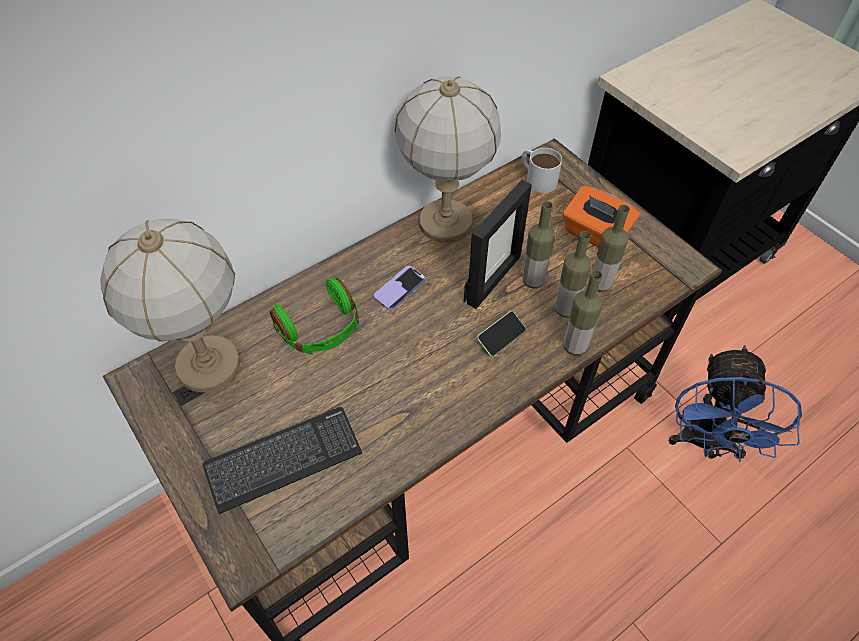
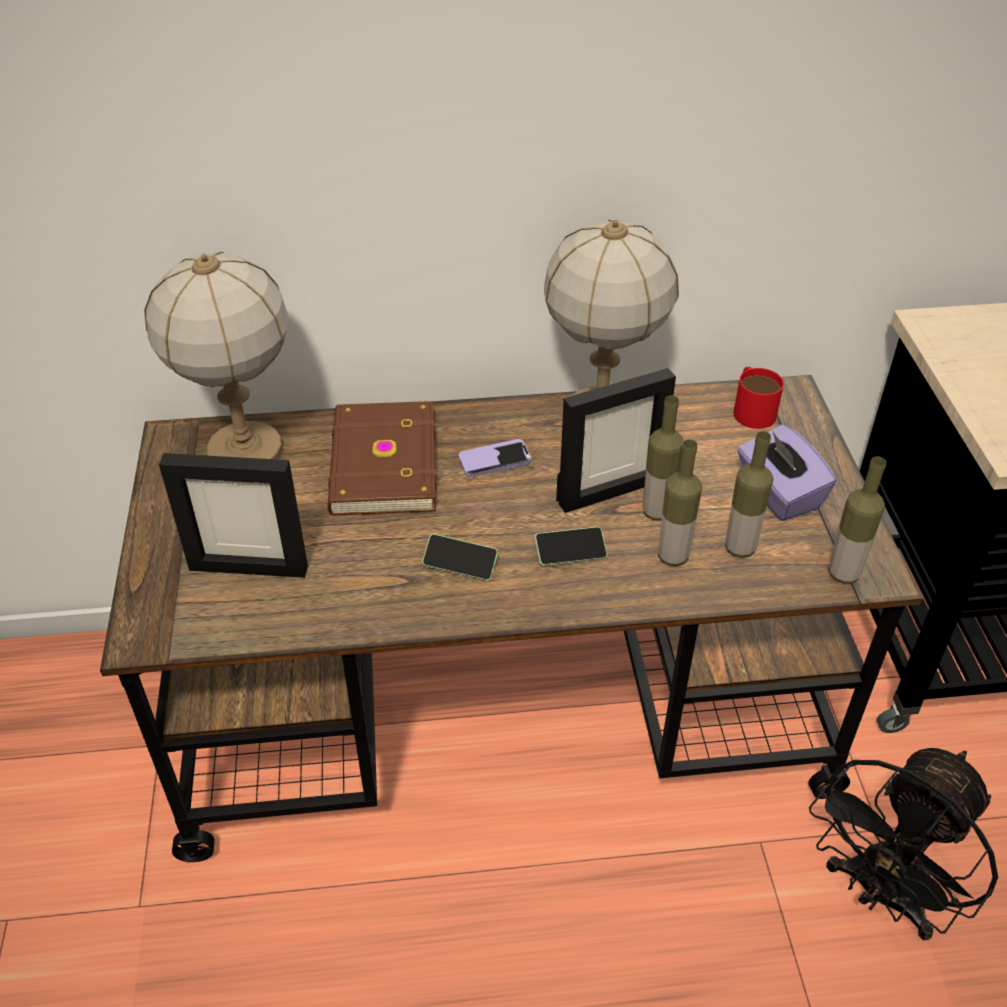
camera: 30 degrees right, 10 degrees down
(283, 460) = (249, 566): keyboard -> picture frame
(321, 329) = (380, 464): green headphones -> brown book
(435, 382) = (460, 564): none -> phone
(537, 178) = (751, 409): white mug -> red mug
(574, 347) = (652, 598): bottle -> bottle (843, 574)
(595, 234) = (778, 494): orange tissue box -> purple tissue box
(705, 444) = (881, 894): blue fan -> black fan

